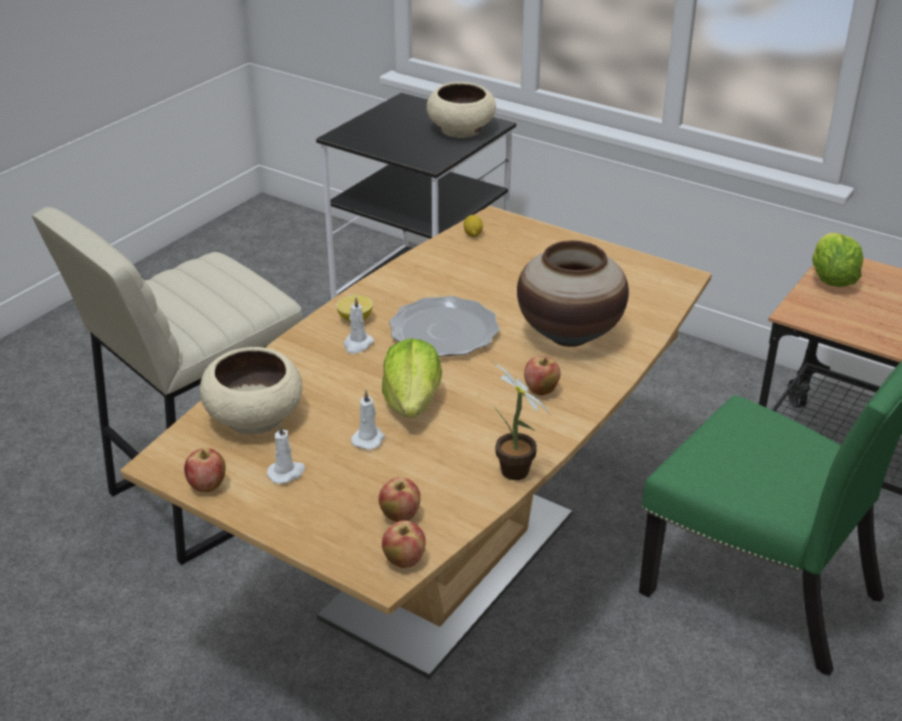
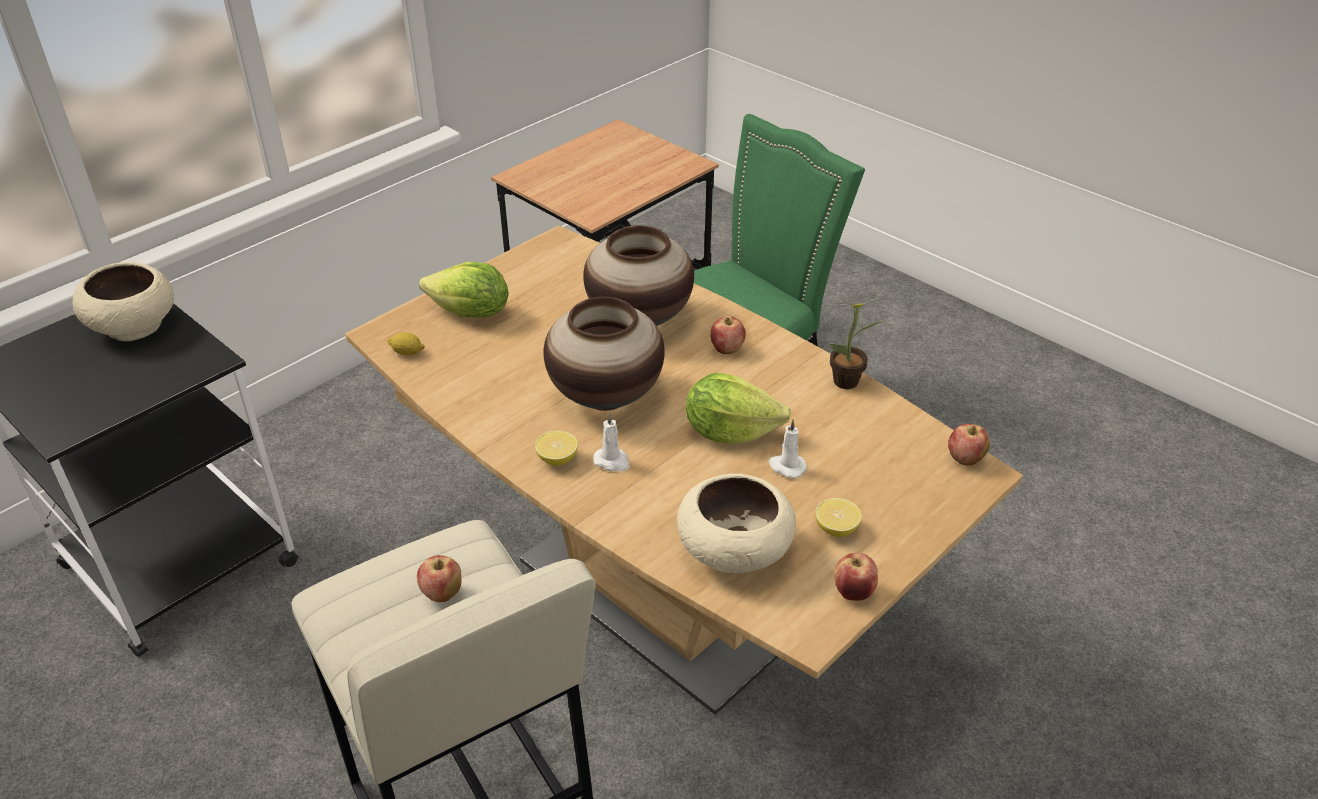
camera: 80 degrees left, 5 degrees up
(287, 473) = (836, 529): white candle -> lemon
(400, 516) = (904, 456): apple -> apple (442, 594)
(443, 331) = (605, 397): plate -> vase
(831, 280) = (546, 187): lettuce -> lettuce (471, 313)

